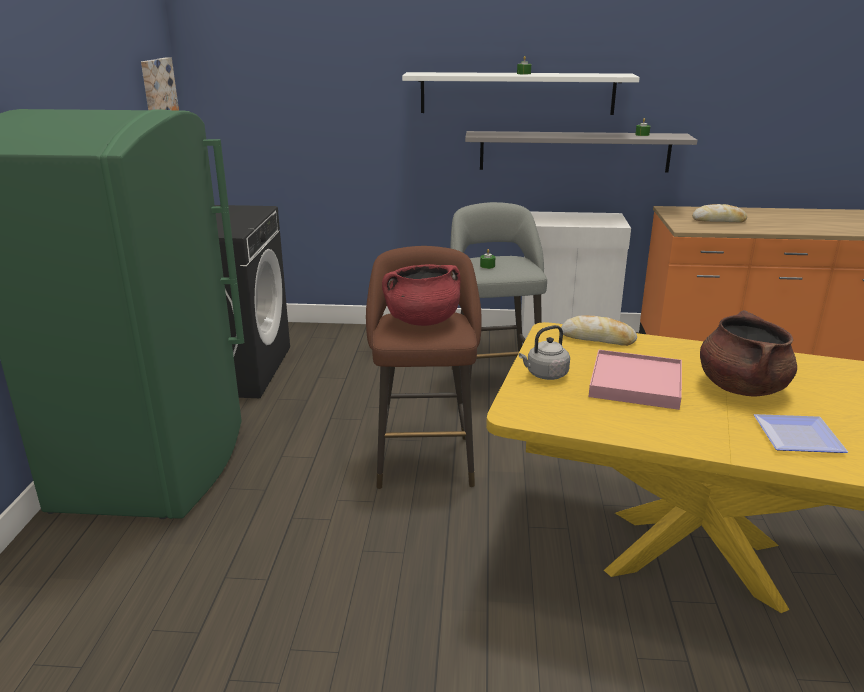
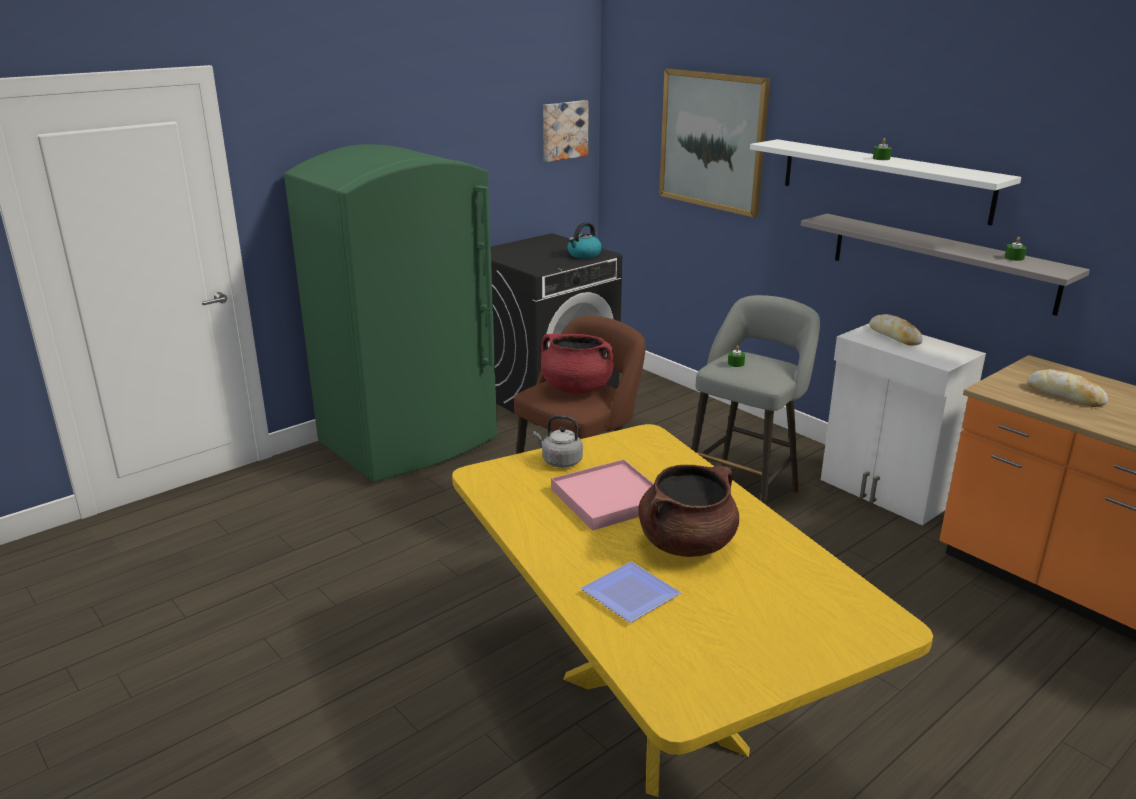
camera: 45 degrees right, 0 degrees up
(245, 213) = (584, 255): none -> kettle
(332, 83) = (712, 141): none -> picture
(598, 338) = (668, 455): bread -> bread (894, 336)

